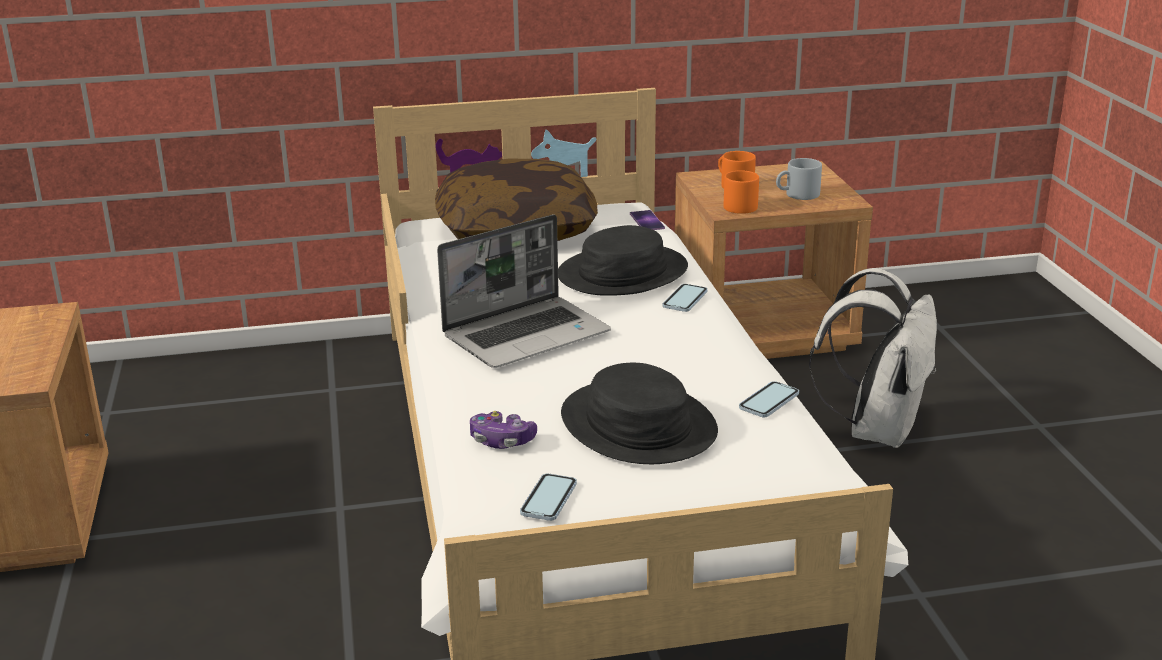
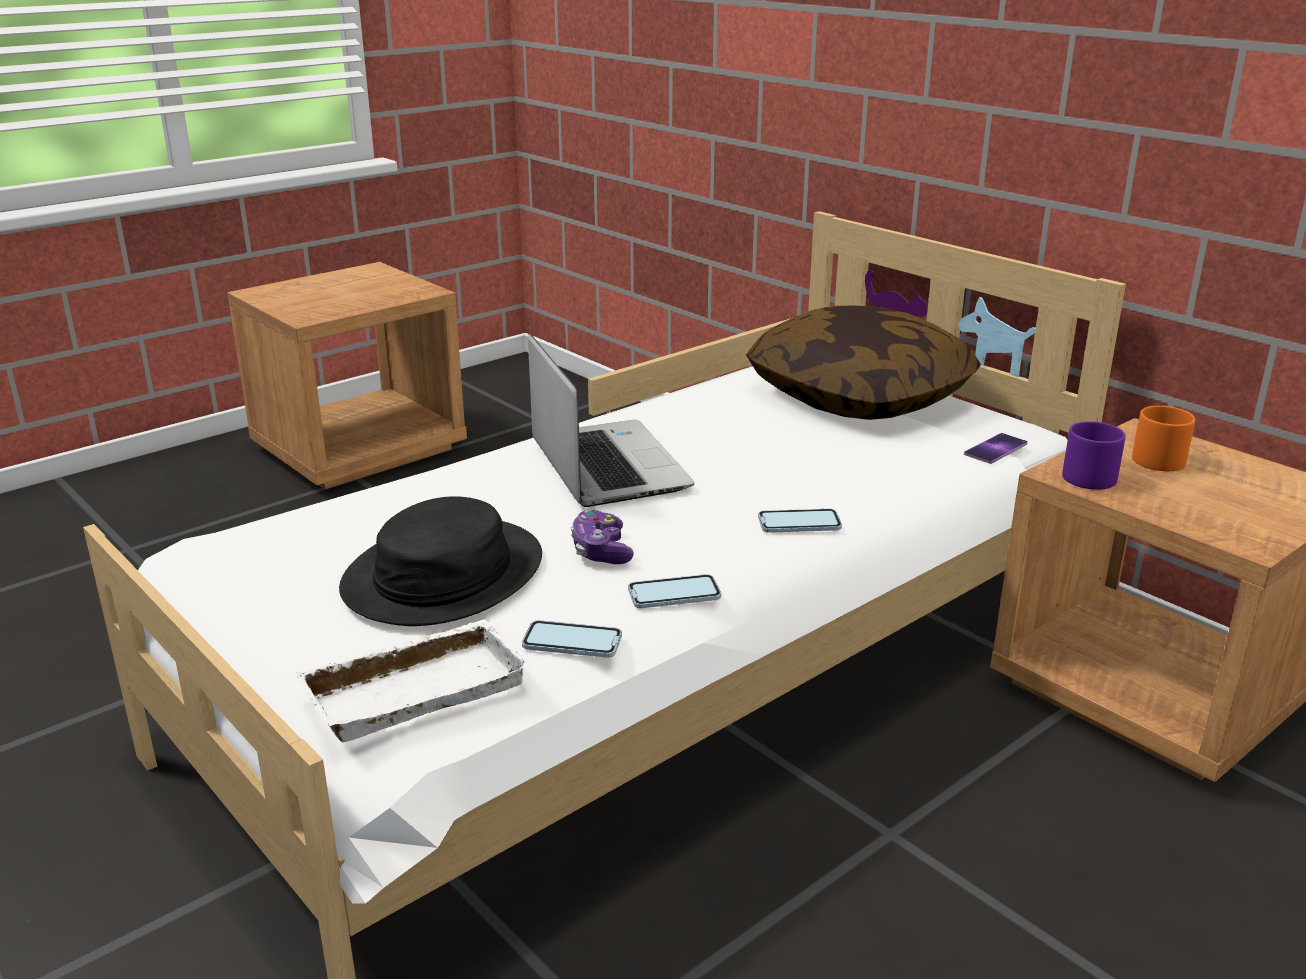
camera: 60 degrees right, 0 degrees up
(502, 441) = (359, 515): game controller -> game controller (601, 551)
(527, 334) = (605, 466): laptop -> laptop turned 135 degrees counterclockwise
(549, 499) = (250, 569): phone -> phone (674, 594)
(623, 273) = (823, 472): black hat -> none
(736, 205) = (1091, 474): orange mug -> purple mug
(782, 462) = (416, 688): none -> white tray
(797, 195) = (1204, 504): grey mug -> none
(877, 429) = (1010, 873): white backpack -> none

